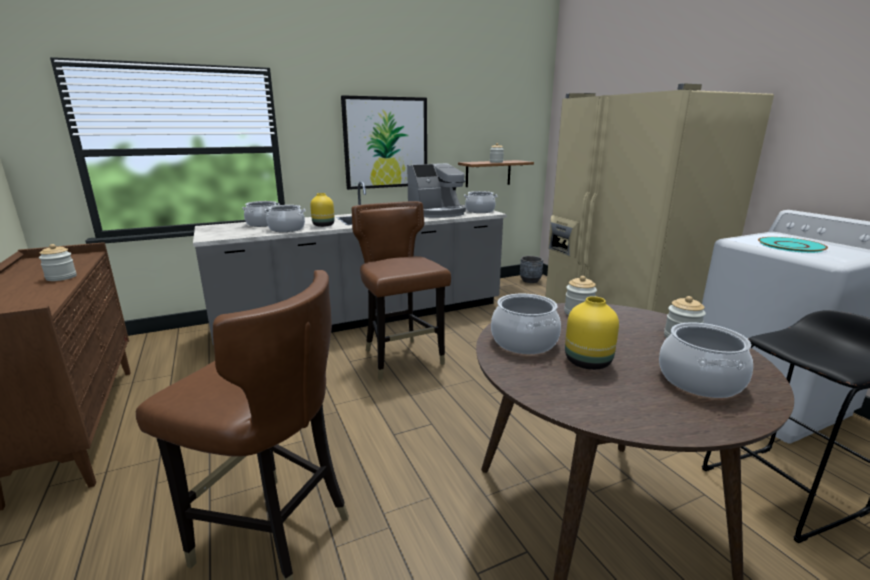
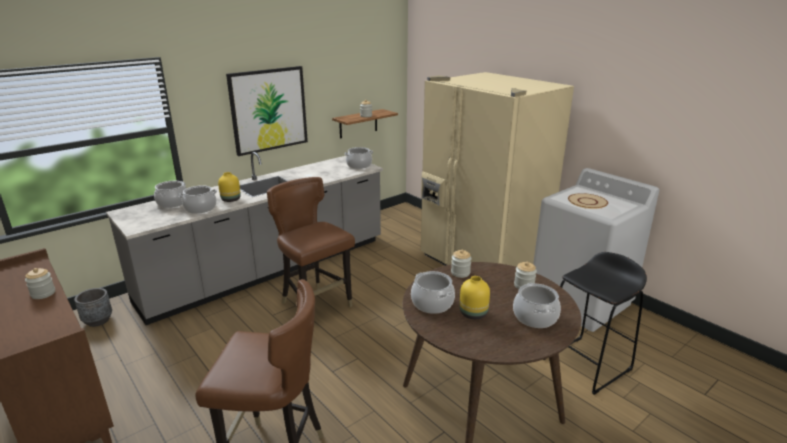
camera: 15 degrees left, 5 degrees up
(437, 213) = (323, 171): coffee machine -> none
(530, 280) = (401, 212): grey planter -> grey planter (98, 320)
(791, 246) = (587, 202): turquoise plate -> beige plate

